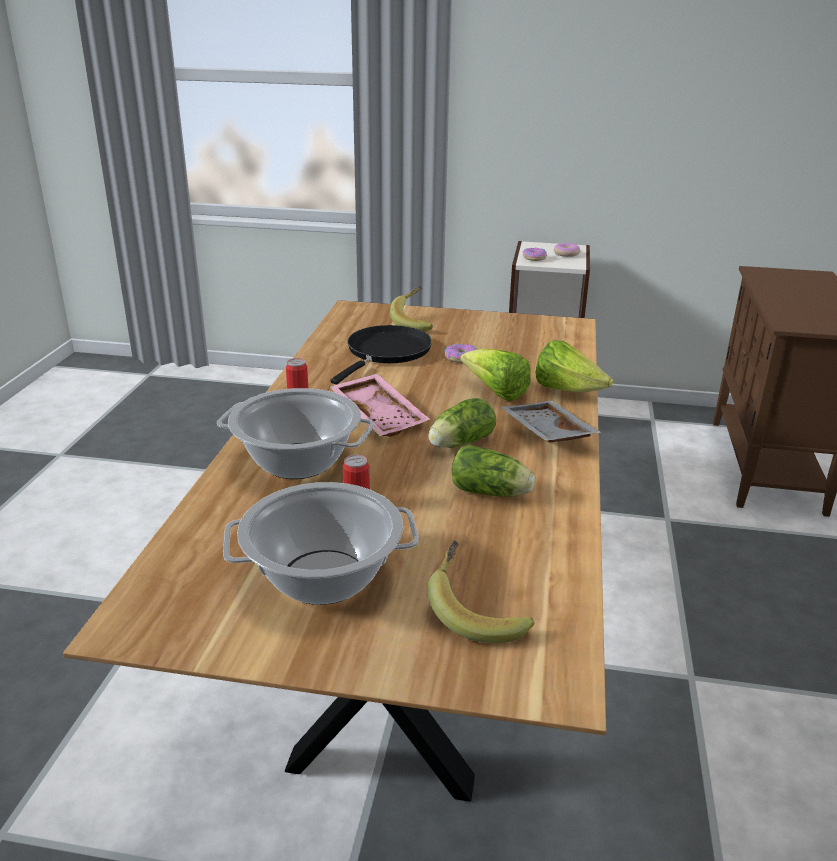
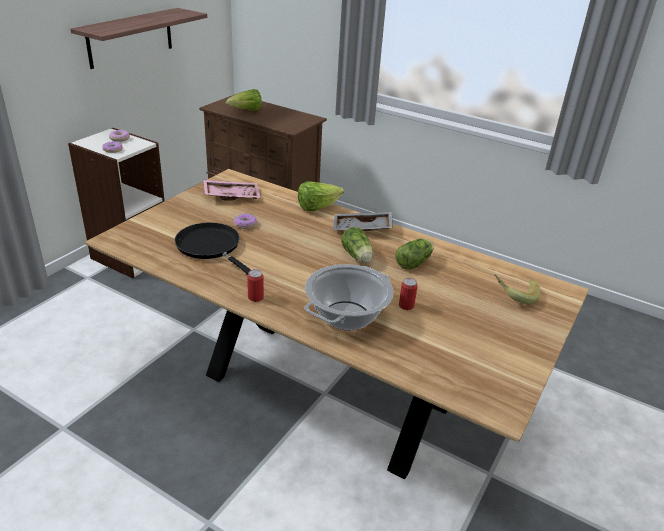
camera: 70 degrees left, 5 degrees up
(322, 578) = (475, 333): cooking pot -> none
(380, 416) = (305, 272): pink tray -> pink tray (231, 195)
(416, 323) = (170, 223): banana -> none
(495, 392) = (303, 228): lettuce -> lettuce (246, 111)
(663, 137) = (130, 37): none -> shelf

